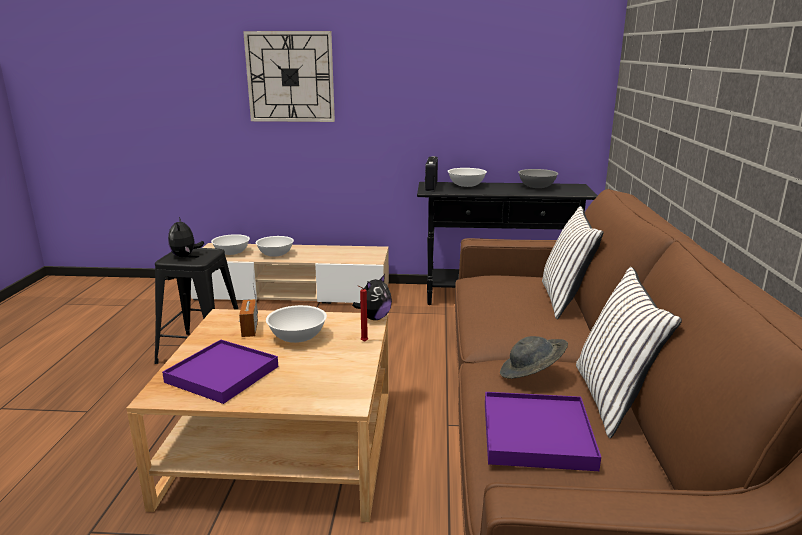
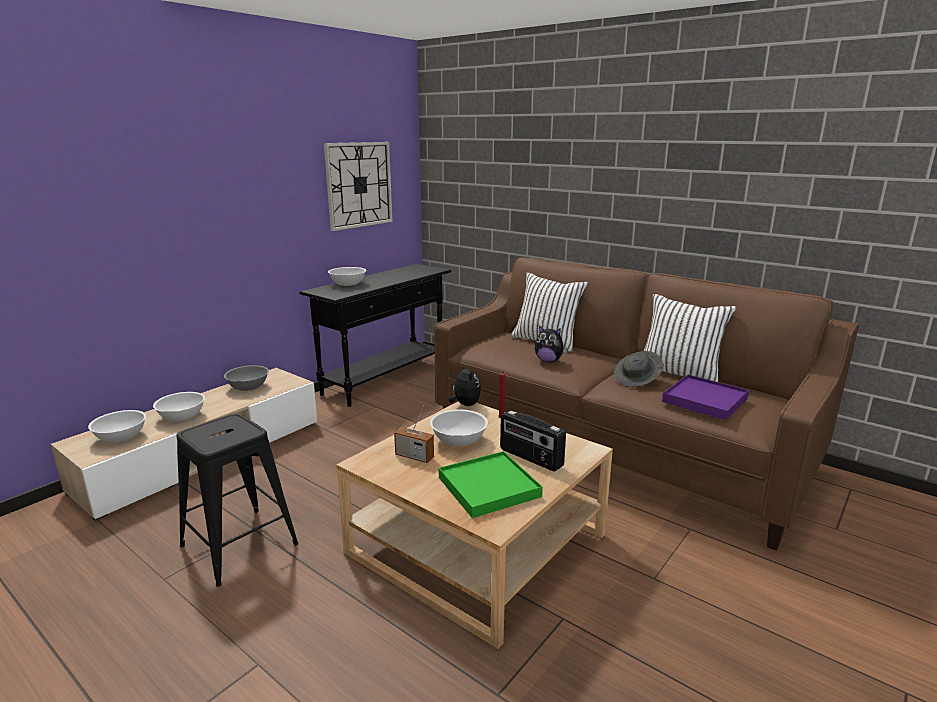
camera: 55 degrees left, 0 degrees up
(185, 256) = (216, 435): plush toy -> plush toy (549, 360)
(223, 374) = (489, 487): purple tray -> green tray
(290, 77) = (144, 196): wall clock -> wall clock (359, 185)
(430, 186) = (325, 292): radio -> radio (530, 458)
(537, 186) = (396, 273): grey bowl -> grey bowl (248, 387)

